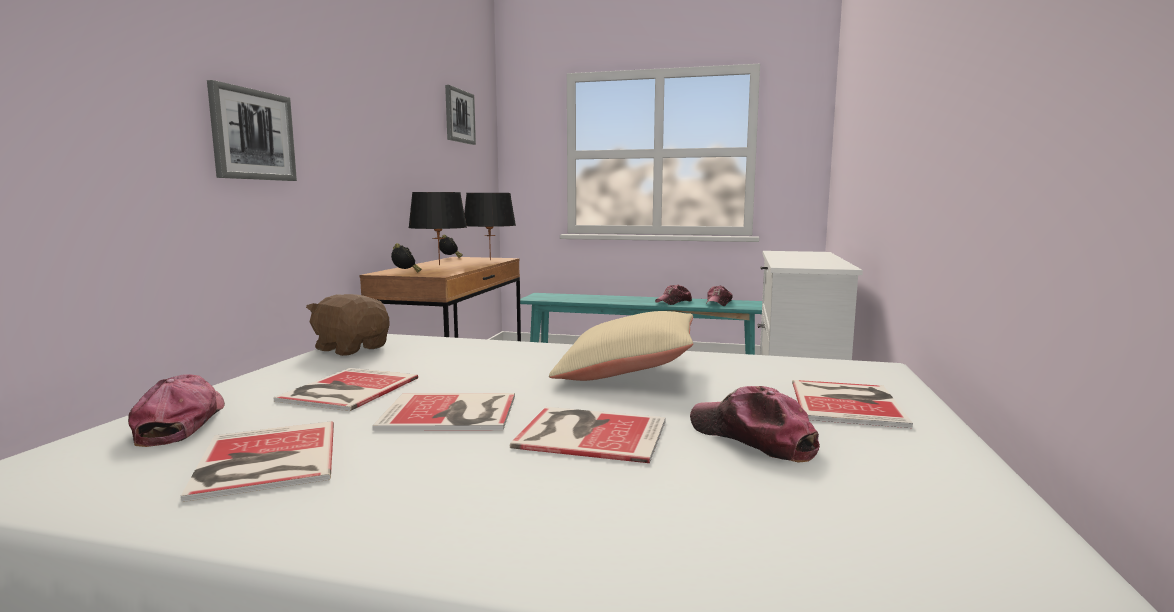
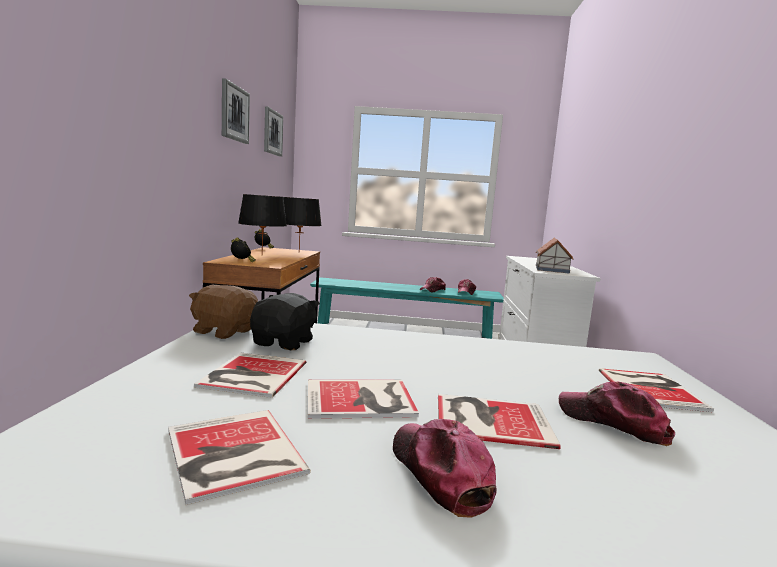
camera: 10 degrees left, 0 degrees up
(181, 422) = (120, 411): cap -> cap (439, 473)
(252, 135) = (133, 139): picture -> picture (234, 113)
(410, 358) = (284, 343): none -> black plush toy
(626, 371) = (468, 357): beige pillow -> none
(803, 262) = (551, 269): none -> toy house

